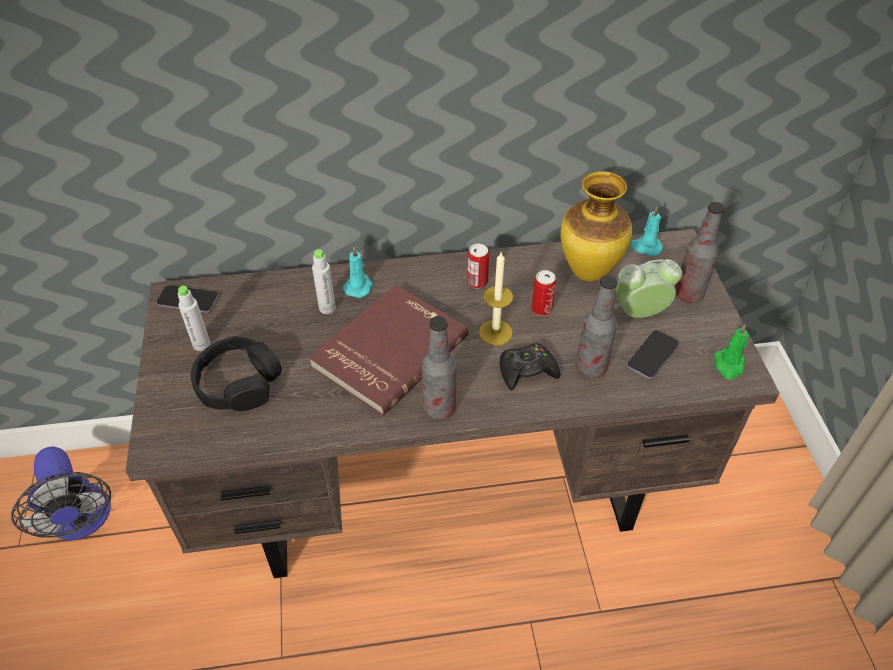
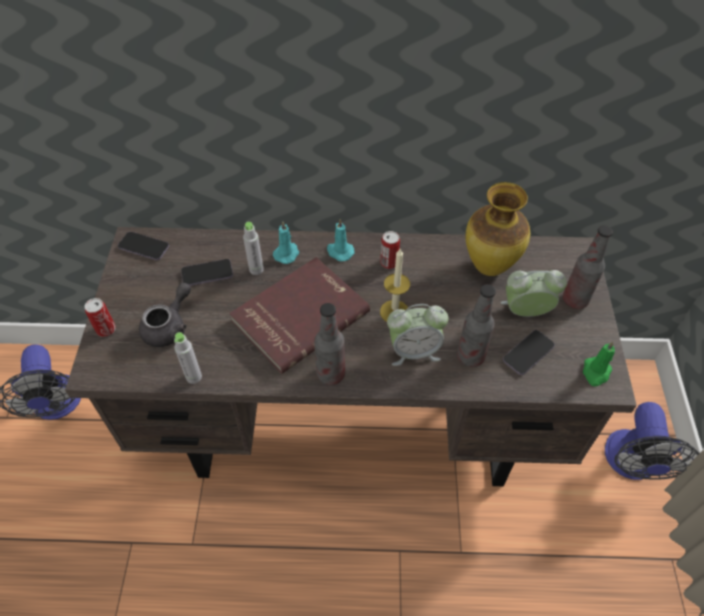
camera: 10 degrees right, 5 degrees up
(201, 344) = (147, 288): grey bottle -> grey bottle (194, 377)
(238, 383) = (169, 327): black headphones -> grey teapot
(270, 320) = (207, 274): none -> phone
(527, 371) = (414, 351): black game controller -> alarm clock
(541, 309) = (439, 295): can -> can (106, 329)
(645, 247) = (546, 249): turquoise candle -> turquoise candle (339, 251)
(767, 483) = (632, 464): none -> fan

